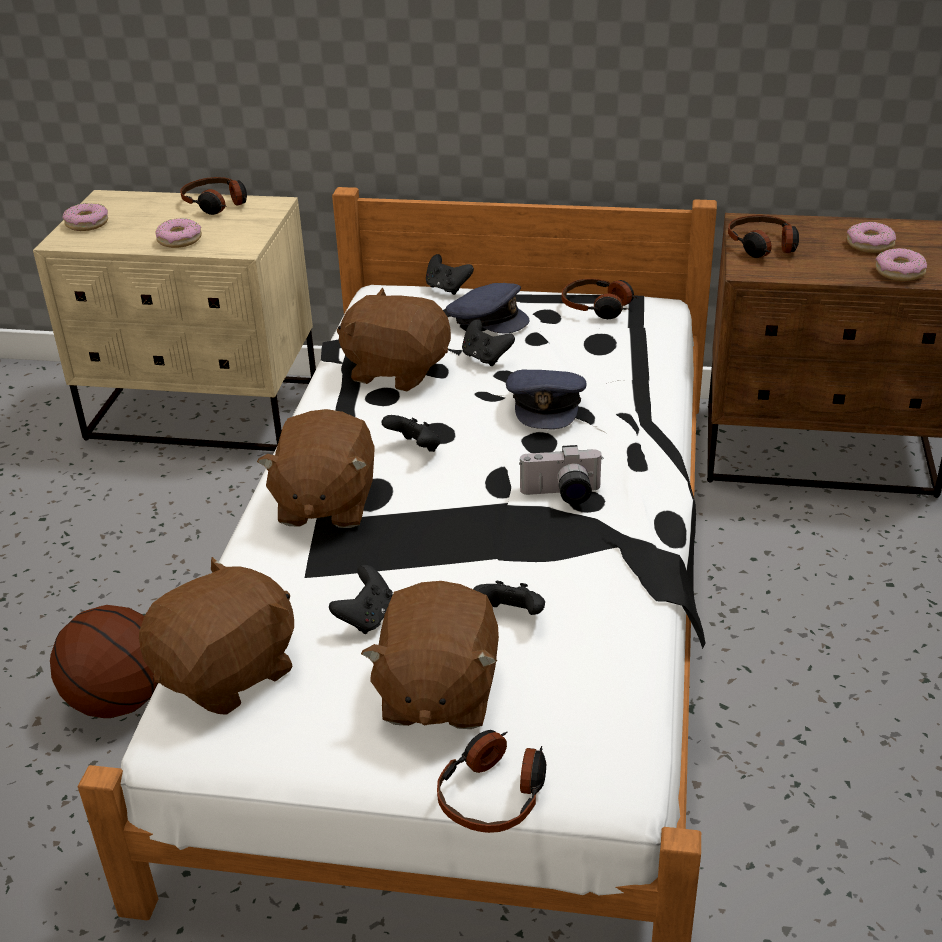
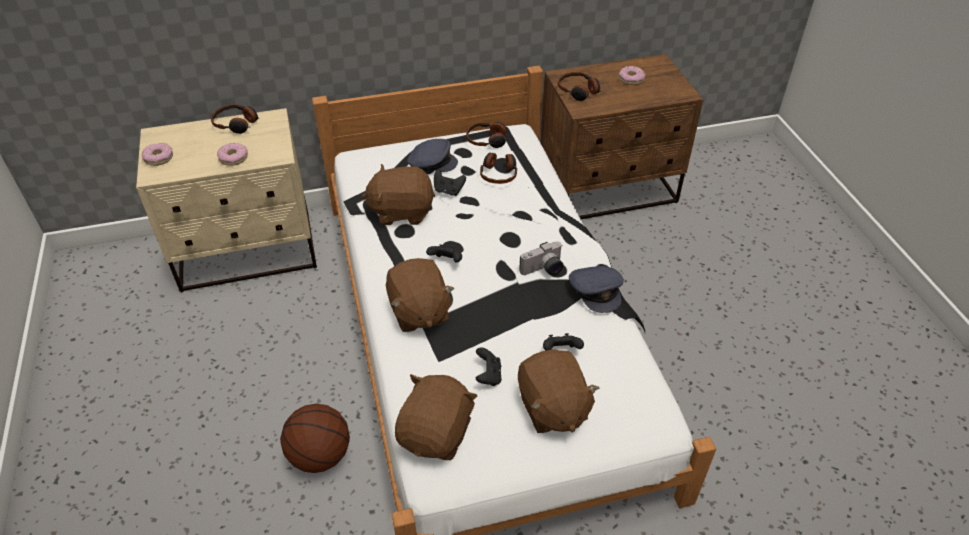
camera: 25 degrees left, 10 degrees up
(447, 288) = (393, 145): black game controller -> none
(494, 793) = (613, 453): headphones -> headphones (499, 173)
(546, 404) = (501, 214): grey cap -> grey cap (596, 291)
(899, 272) = (655, 95): donut -> none

